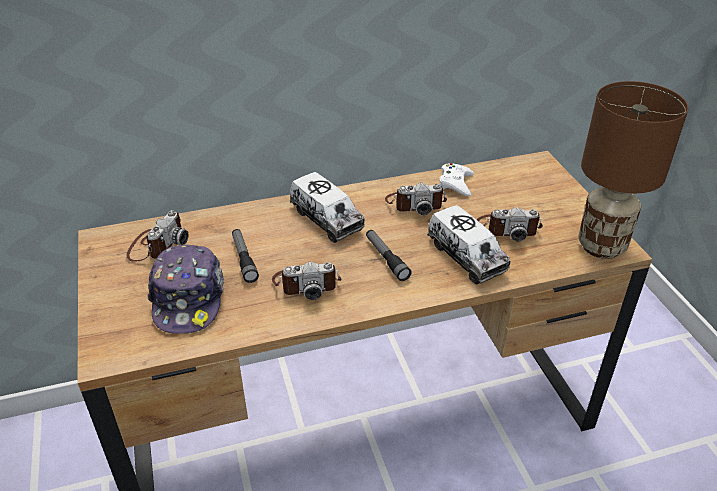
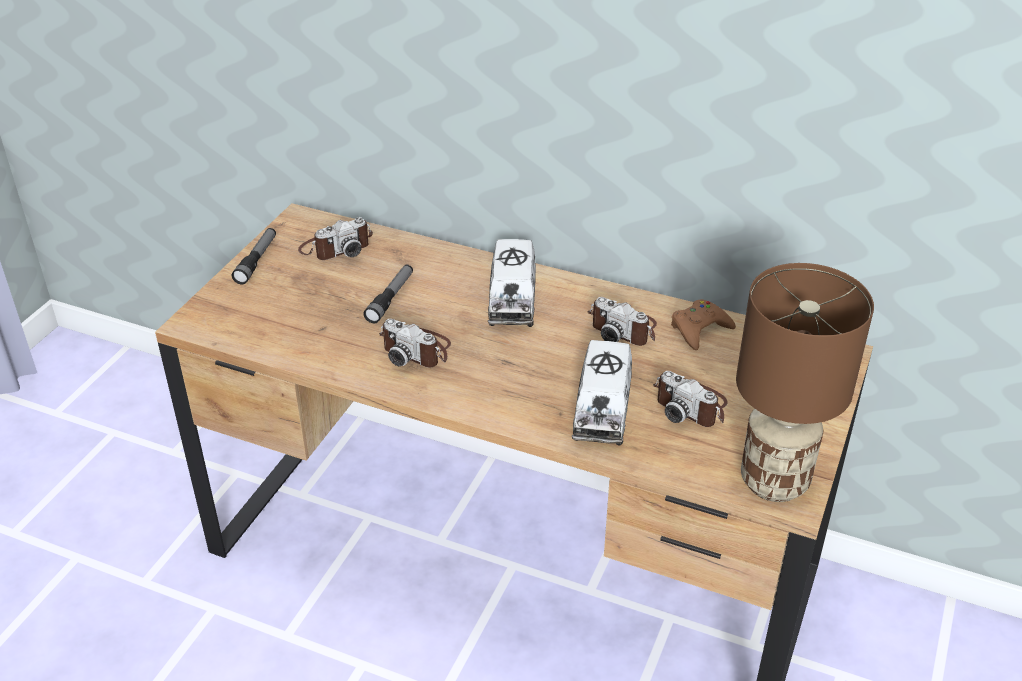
camera: 40 degrees right, 0 degrees up
(188, 299) = (305, 309): cap -> none
(386, 259) = (519, 367): flashlight -> flashlight (257, 261)
(456, 183) = (699, 329): white game controller -> brown game controller

